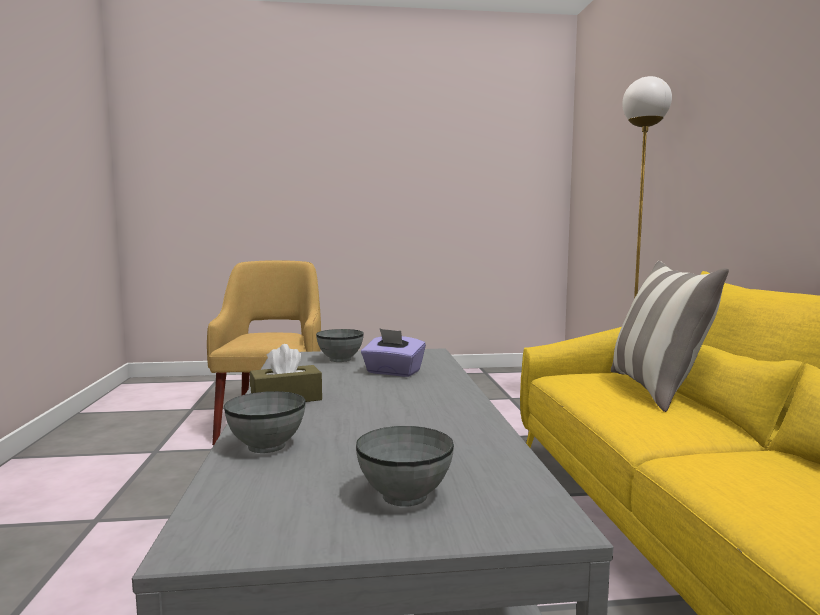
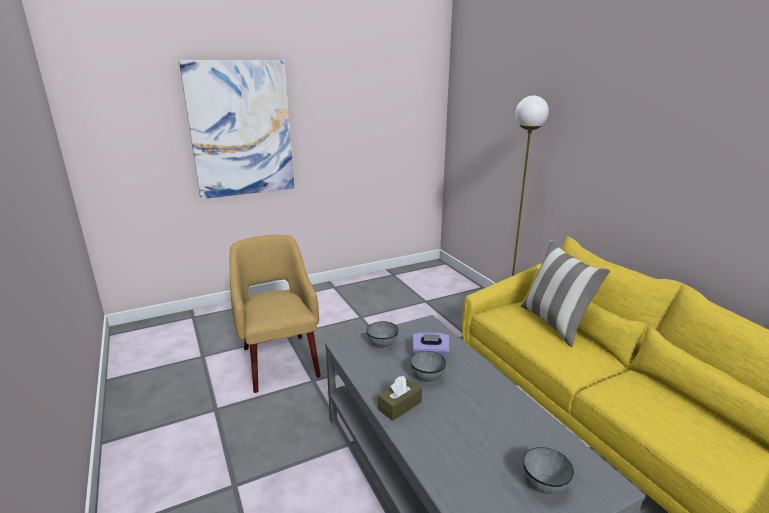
camera: 20 degrees left, 15 degrees up
(266, 445) = (440, 460): grey bowl -> grey bowl (427, 377)
(300, 163) = (241, 129): none -> picture

